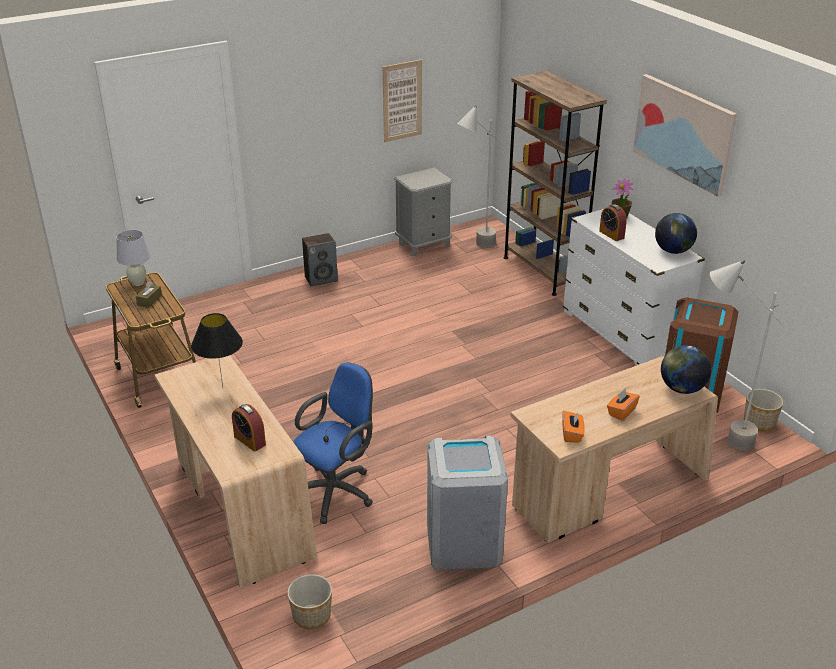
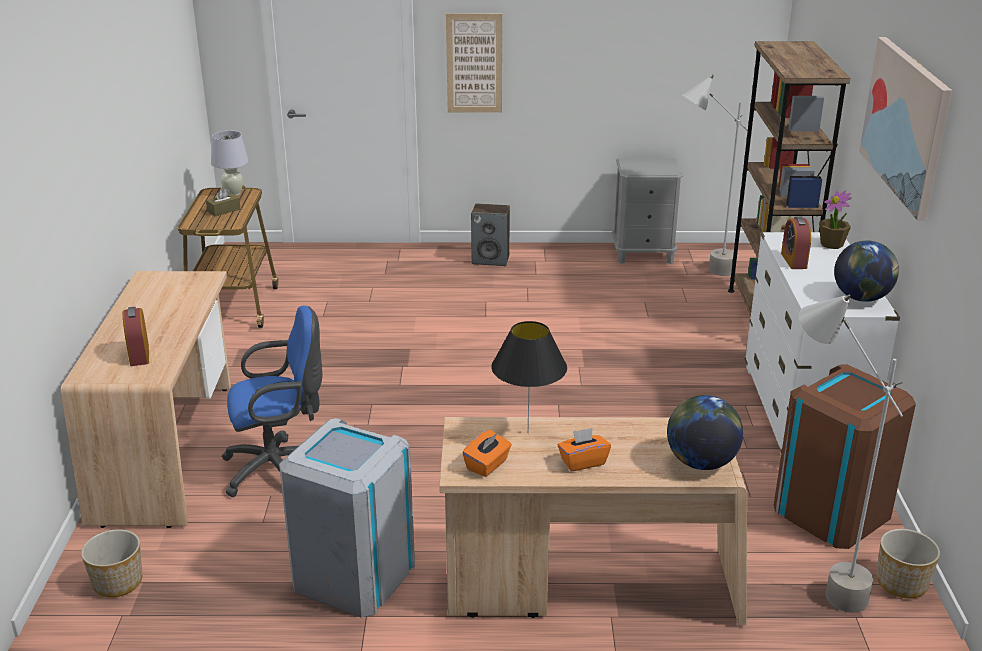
camera: 30 degrees right, 5 degrees down
(222, 387) = (180, 299): black table lamp -> black table lamp (527, 433)
(402, 101) = (637, 61): picture -> picture (474, 63)

